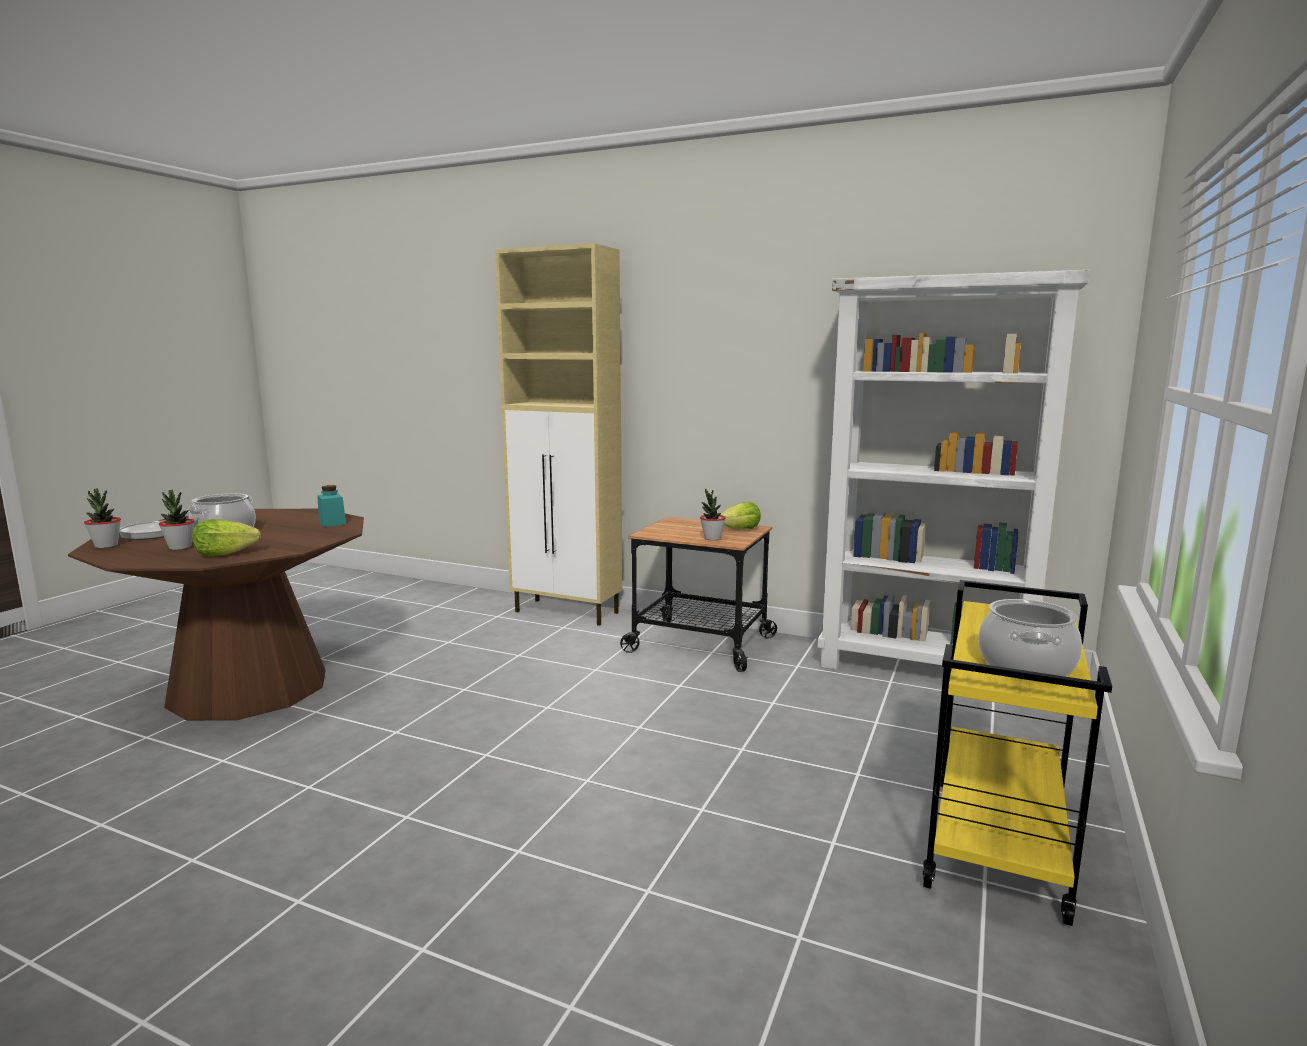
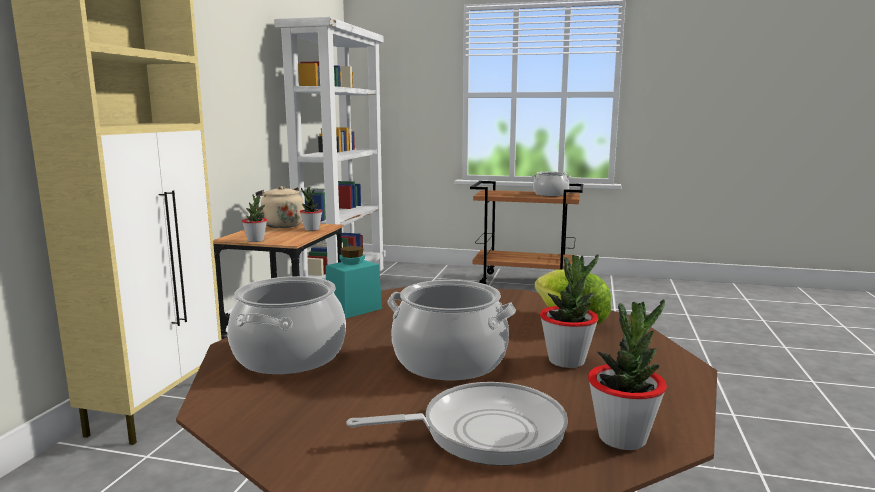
camera: 100 degrees left, 0 degrees up
(283, 516) = (289, 355): none -> cooking pot
(661, 526) = (256, 240): none -> potted plant
(740, 530) = (281, 225): lettuce -> beige kettle
(998, 847) = (525, 282): yellow cart -> brown cart

